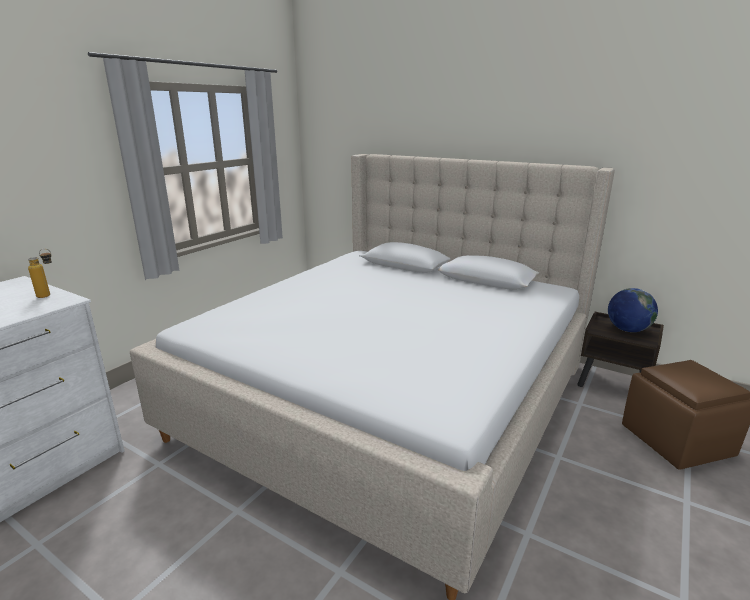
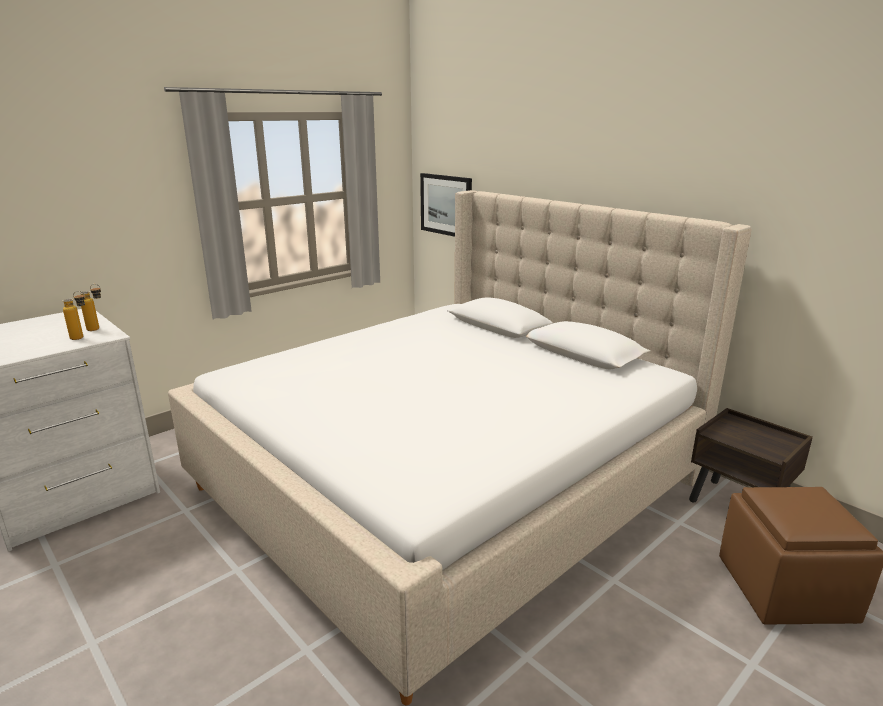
camera: 15 degrees right, 0 degrees up
(37, 305) = (82, 338): none -> bottle
(335, 168) = (446, 205): none -> picture
(627, 330) = (757, 437): globe -> none

